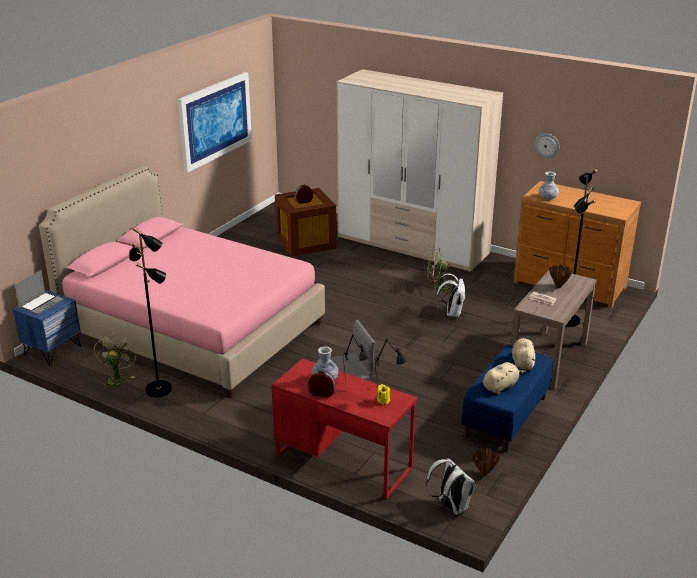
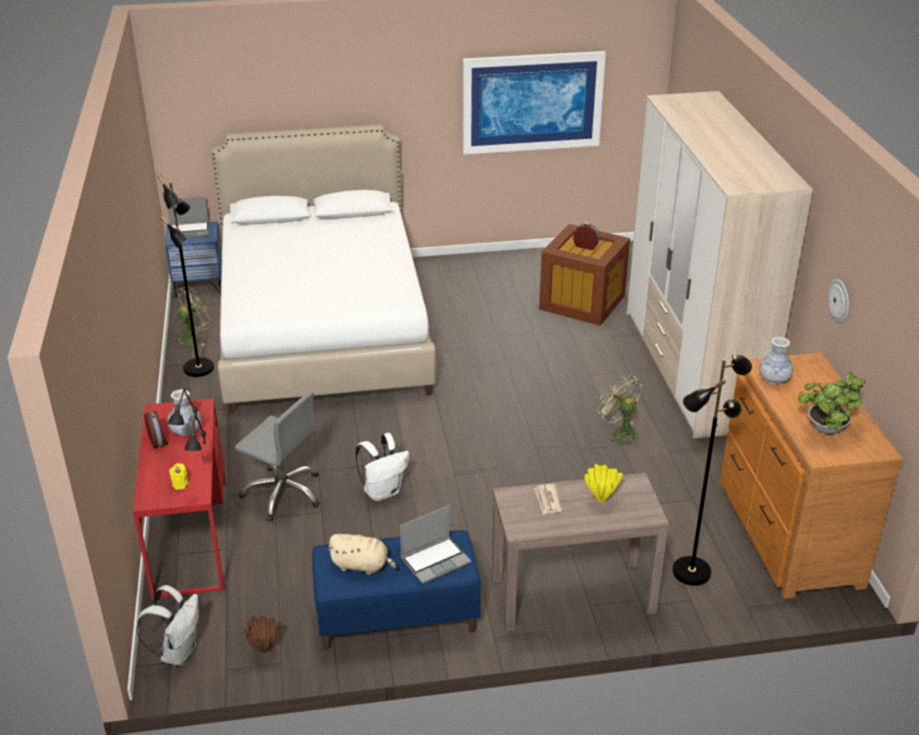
camera: 50 degrees right, 5 degrees up
(192, 328) = (322, 329): pink bed -> white bed
(451, 313) = (575, 470): white backpack -> white backpack (383, 491)
(522, 363) = (435, 560): beige plush toy -> laptop
(558, 287) = (600, 500): brown vase -> yellow vase
(600, 205) = (824, 429): none -> potted plant

